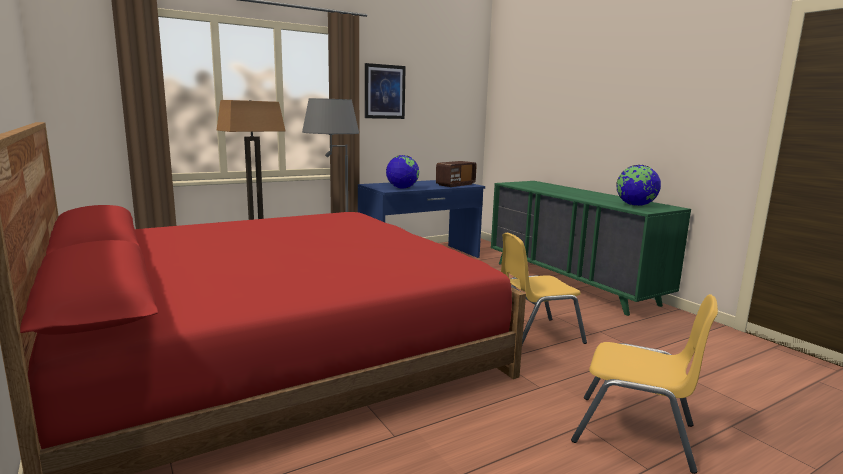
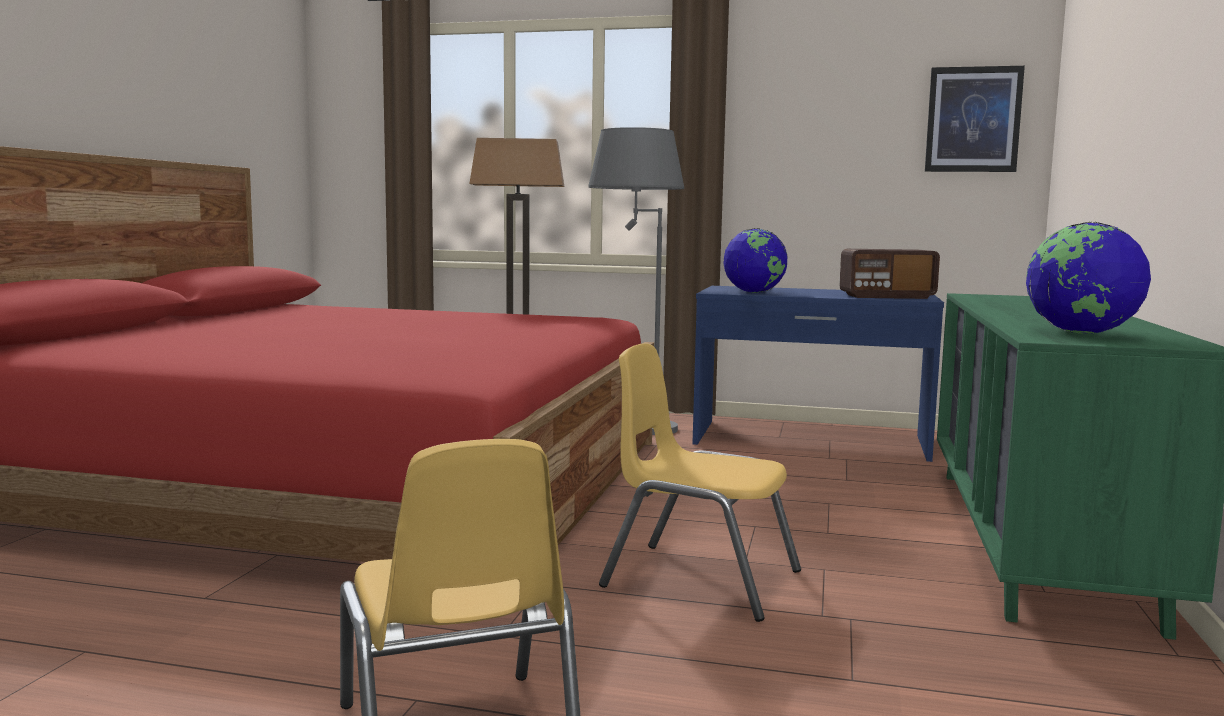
camera: 45 degrees right, 5 degrees down
(384, 91) = (790, 118): picture -> picture (973, 119)

